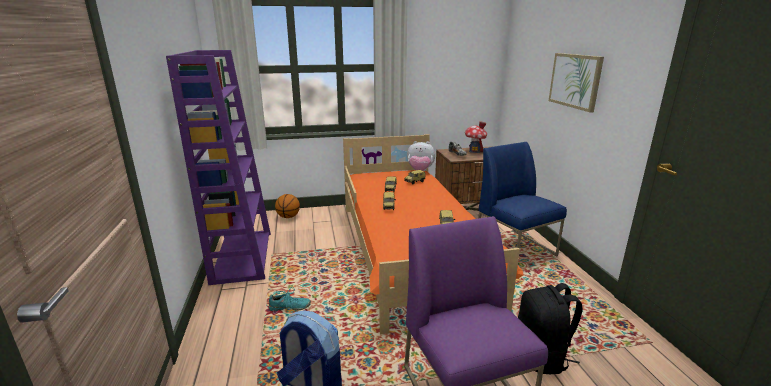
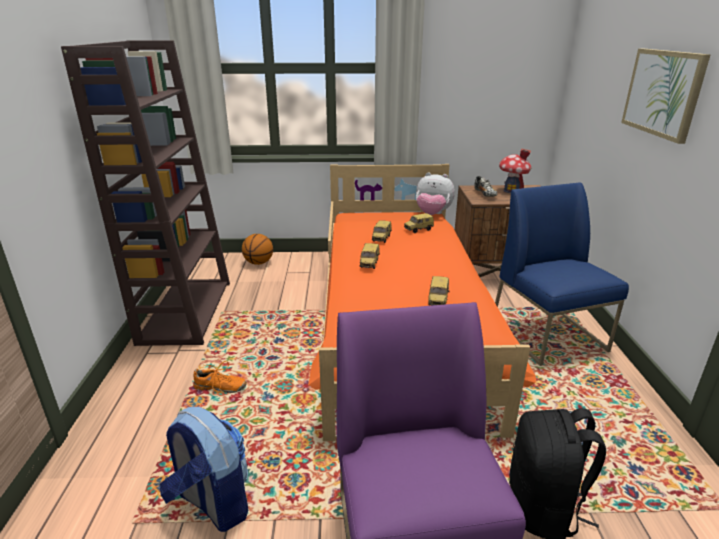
camera: 10 degrees right, 5 degrees up
(242, 256) = (186, 311): purple bookcase -> brown bookcase
(289, 308) = (220, 388): turquoise shoe -> orange shoe

